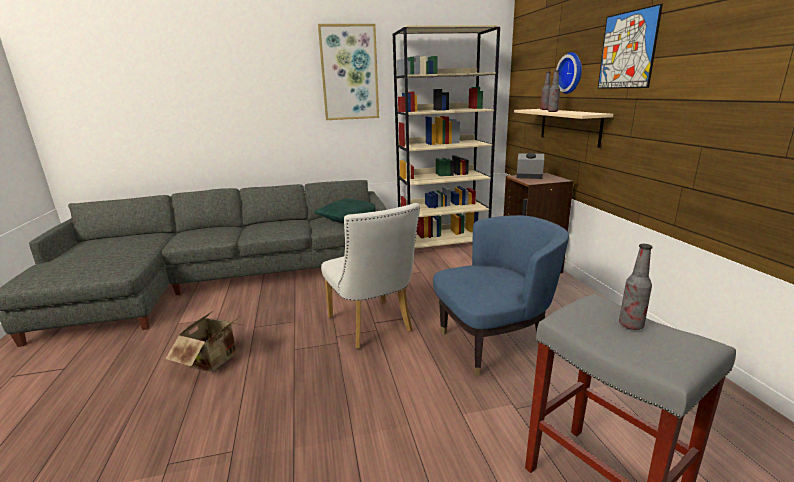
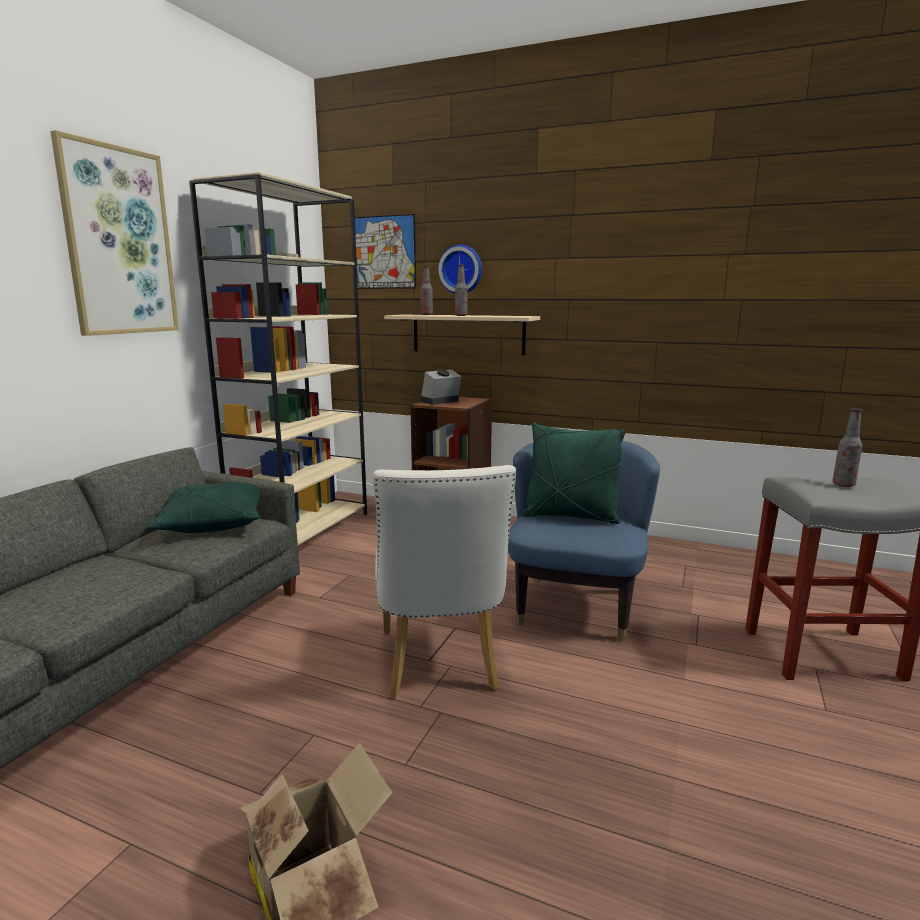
camera: 55 degrees left, 5 degrees down
(373, 327) = (440, 665): white chair -> white chair turned 75 degrees clockwise
(490, 275) = (571, 517): none -> green pillow
(627, 50) = (550, 248): picture -> picture (384, 252)

